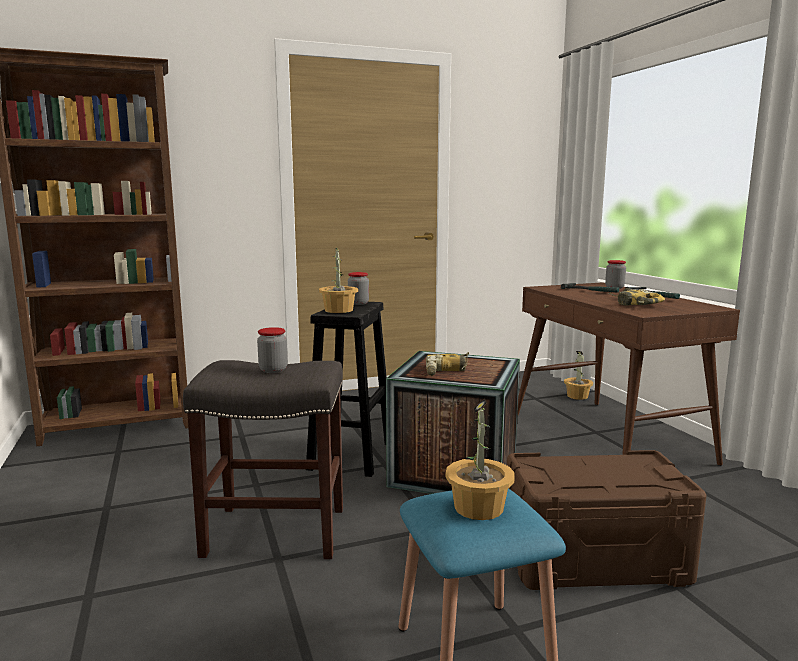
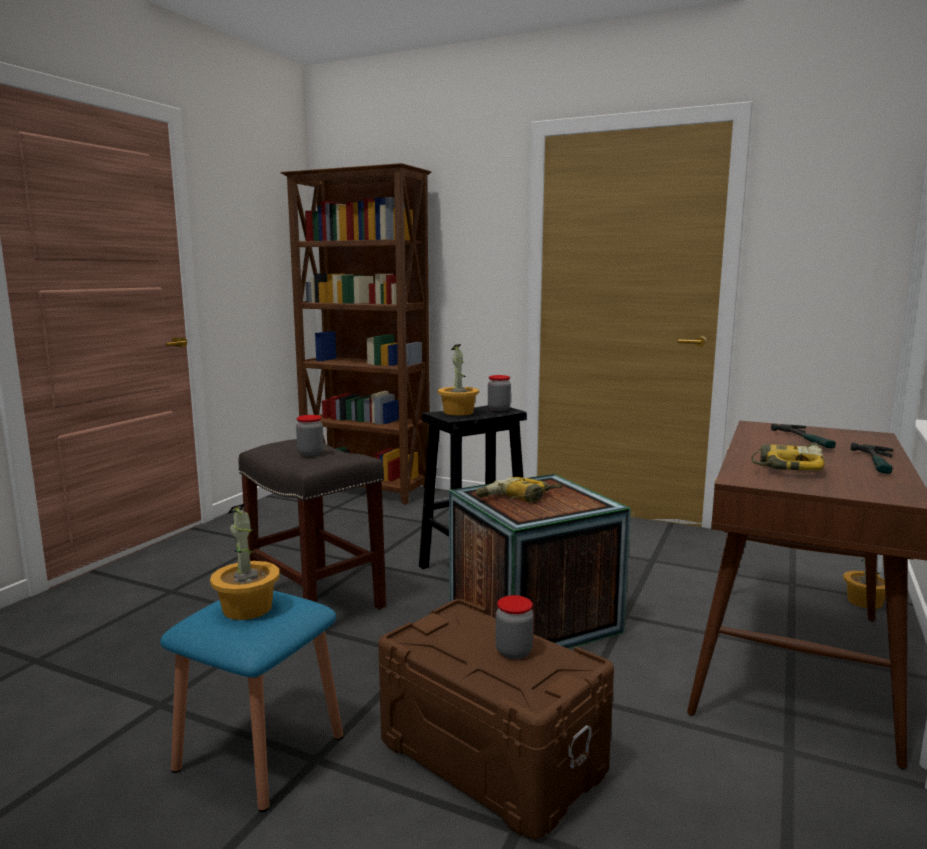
camera: 45 degrees right, 0 degrees up
(614, 287) = (871, 442): jar -> jar (514, 652)

